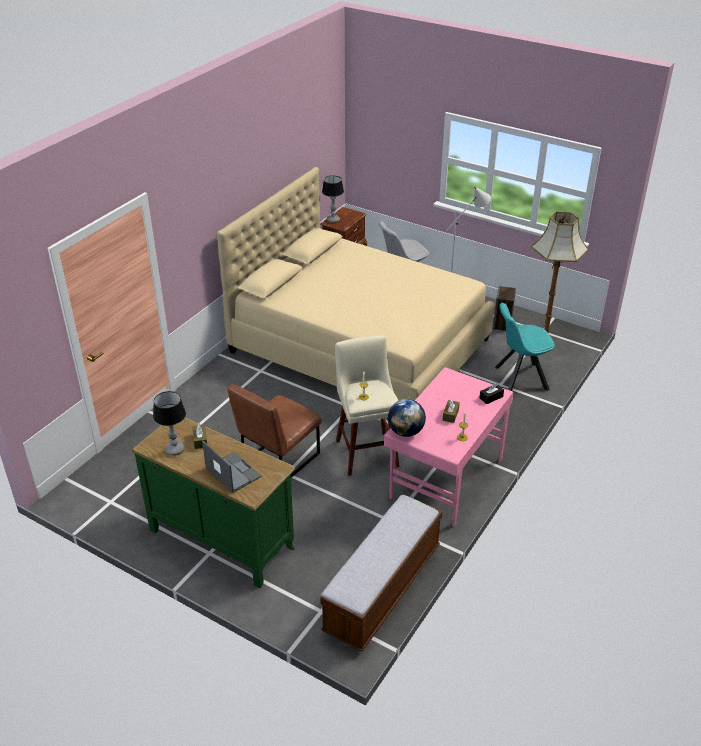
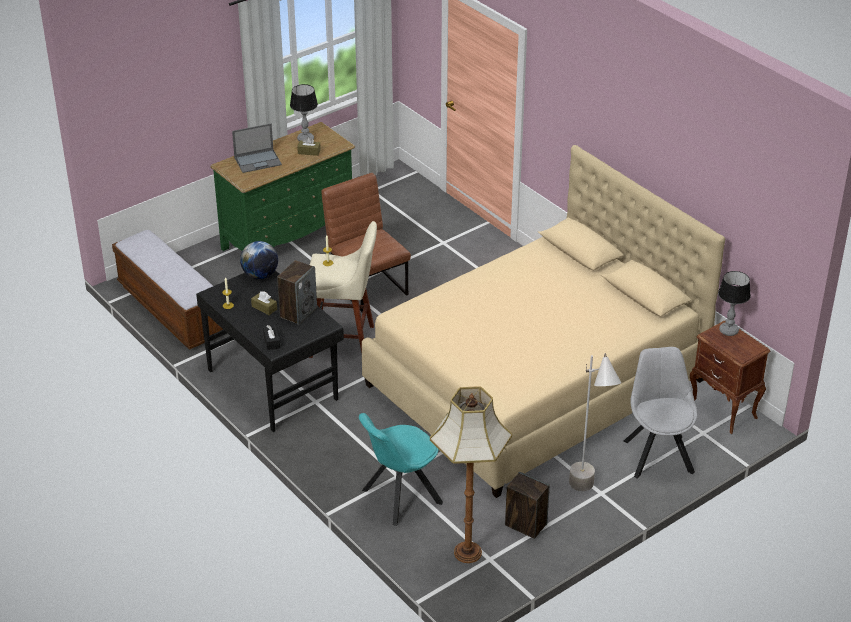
camera: 110 degrees right, 0 degrees up
(443, 394) = (298, 312): none -> speaker
(445, 478) = (273, 383): pink desk -> black desk
(519, 378) = (400, 497): turquoise chair -> turquoise chair turned 135 degrees counterclockwise

